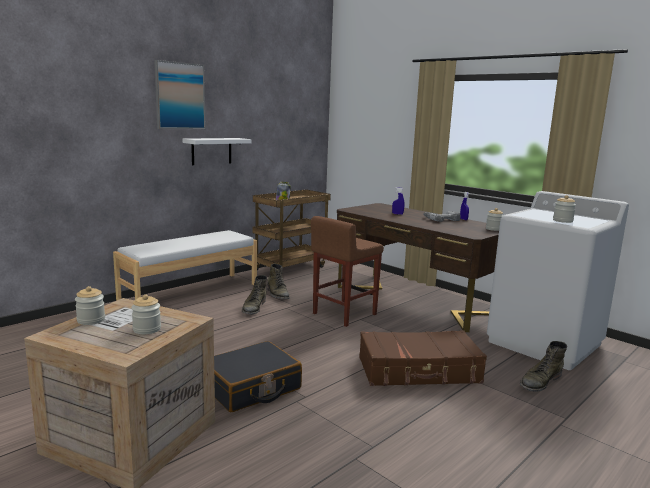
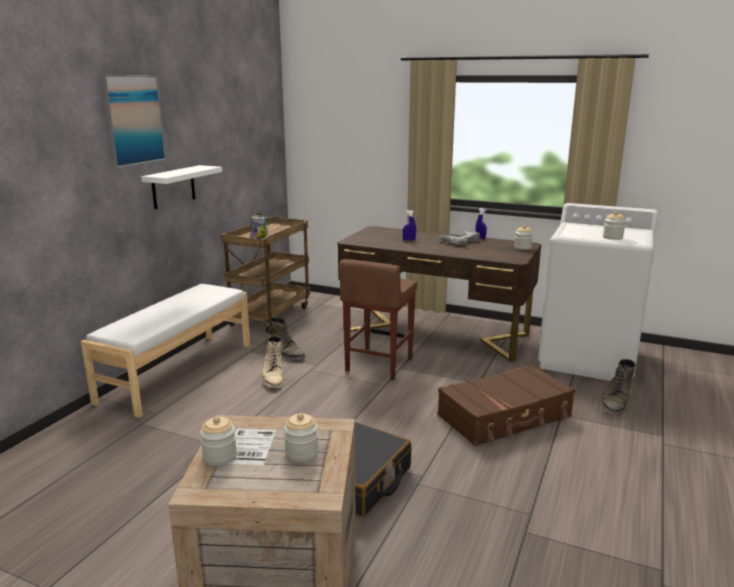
camera: 20 degrees left, 5 degrees up
(254, 307) = (273, 377): green boot -> beige boot

